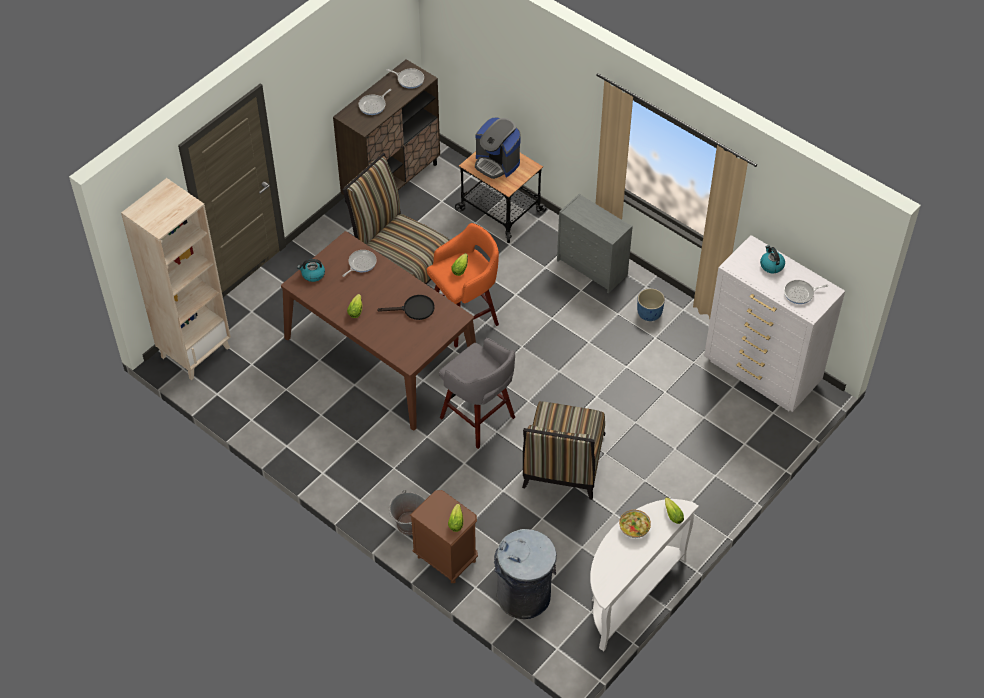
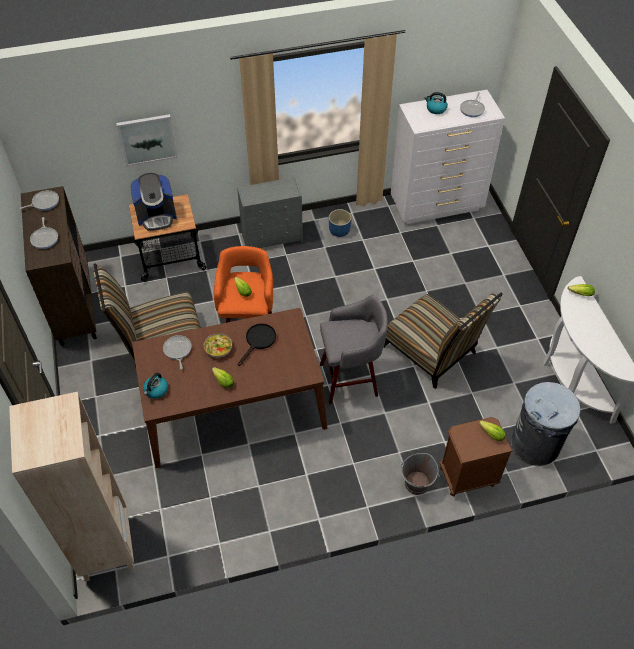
camera: 55 degrees left, 0 degrees up
(525, 92) = (147, 139): none -> picture
(634, 528) = (578, 322): bowl -> bowl (218, 349)

